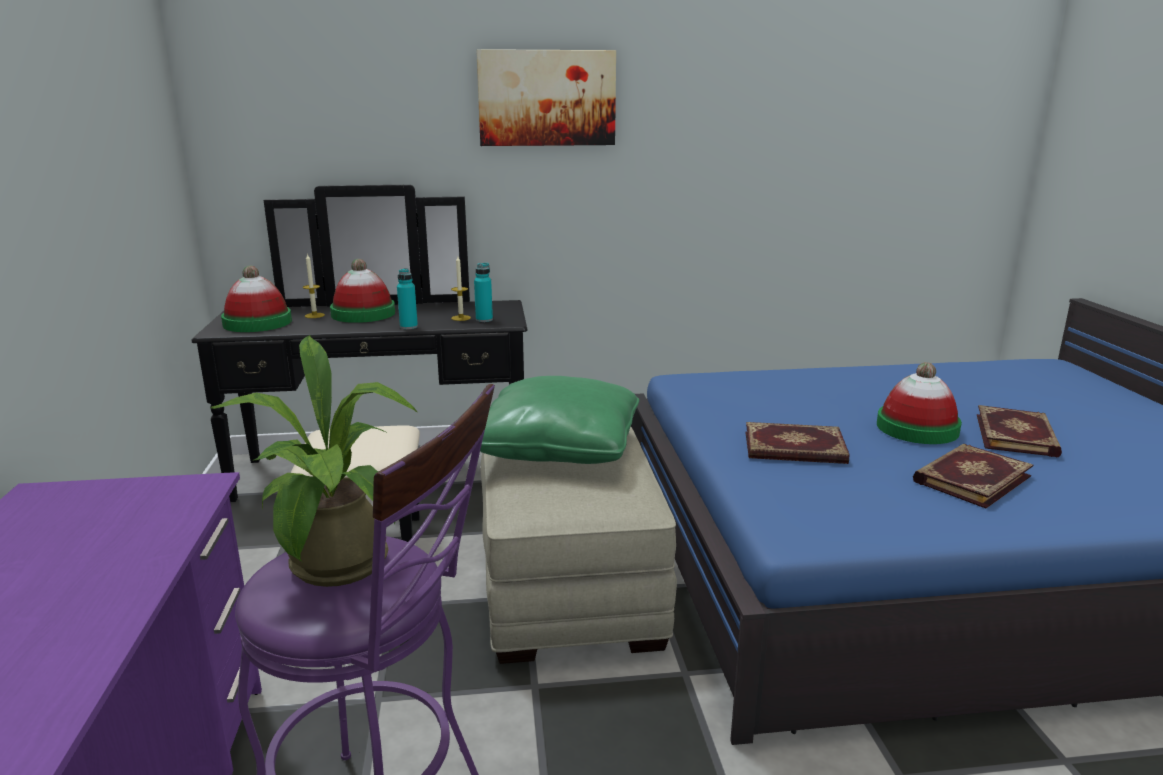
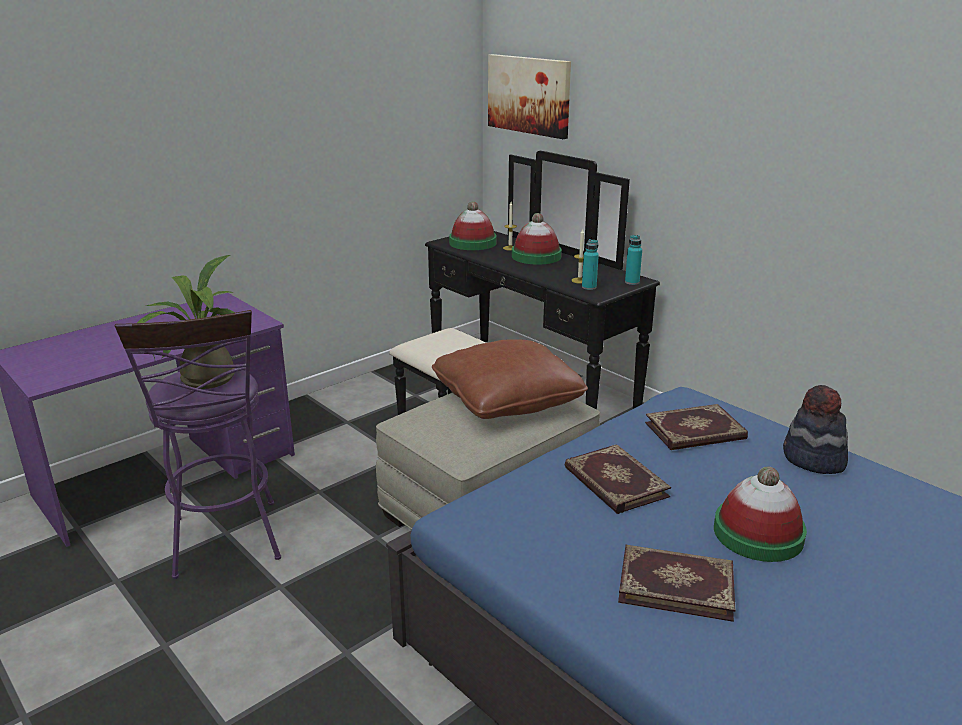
camera: 55 degrees right, 5 degrees up
(408, 327) = (534, 275): turquoise bottle -> turquoise bottle (632, 282)
(547, 98) = (711, 100): picture -> picture (529, 95)
(559, 447) = (506, 399): green pillow -> brown pillow
(827, 378) = (813, 459): none -> hat
(1017, 435) = (840, 600): book -> book (695, 432)

